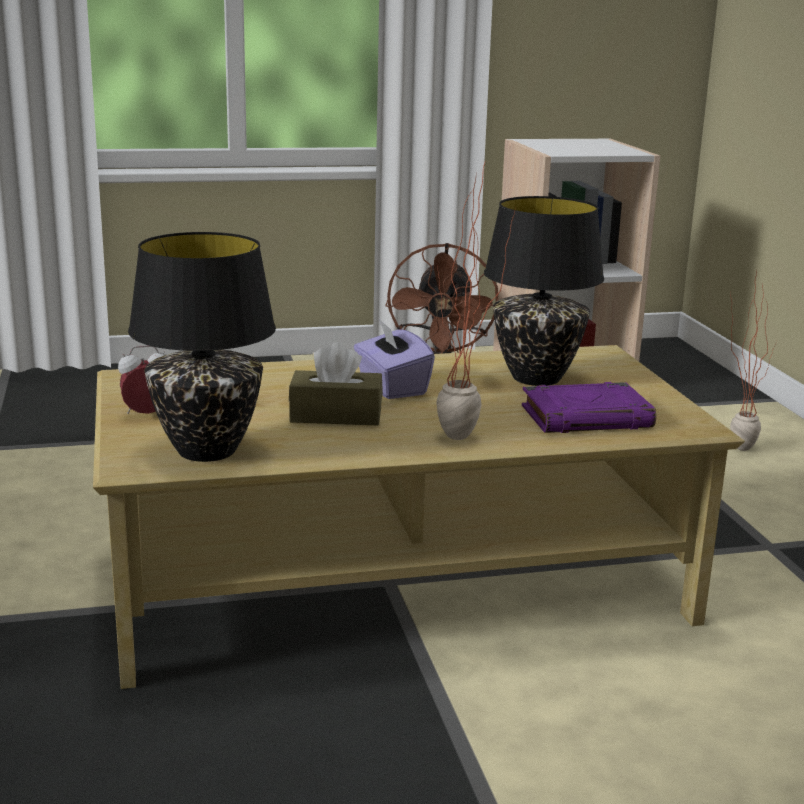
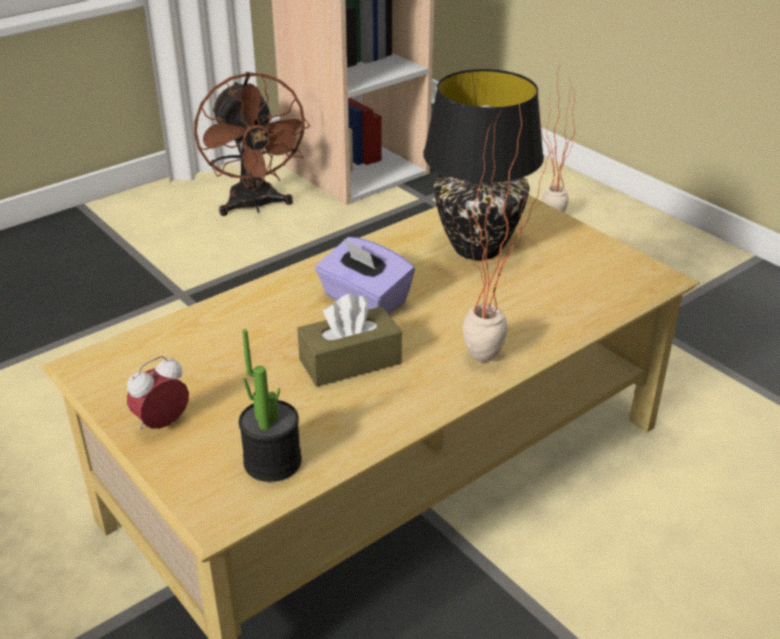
camera: 25 degrees left, 15 degrees up
(205, 451) = (272, 462): black table lamp -> potted plant
(587, 417) = (564, 292): purple book -> none

